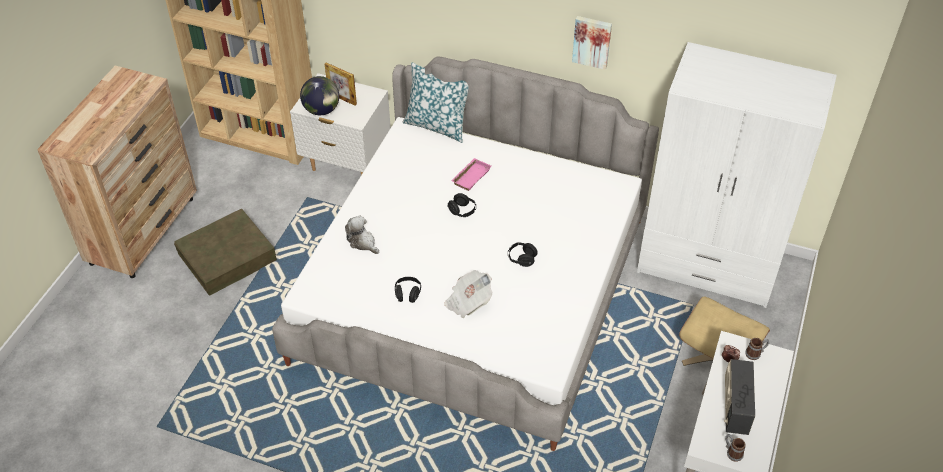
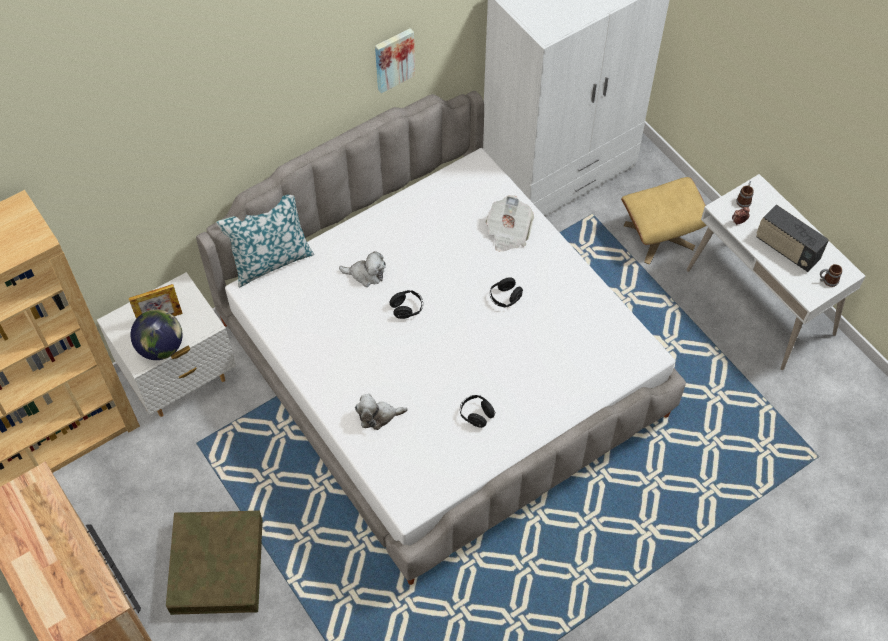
camera: 55 degrees left, 10 degrees up
(468, 302) = (524, 371): newspaper -> newspaper (508, 232)
(470, 176) = (366, 274): pink tray -> plush toy

